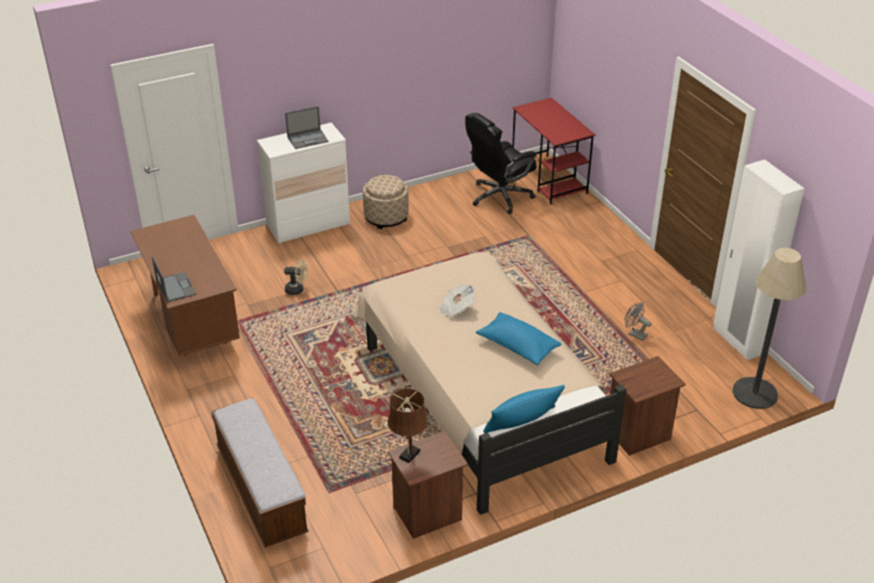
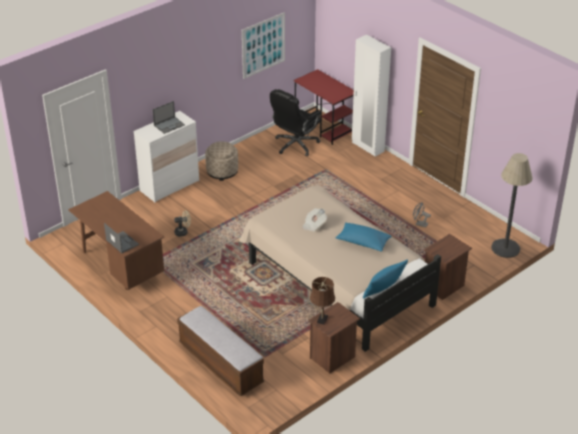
camera: 15 degrees left, 0 degrees up
(469, 50) = (263, 45): none -> picture
(738, 341) = (485, 217): white wardrobe -> white wardrobe (367, 147)

